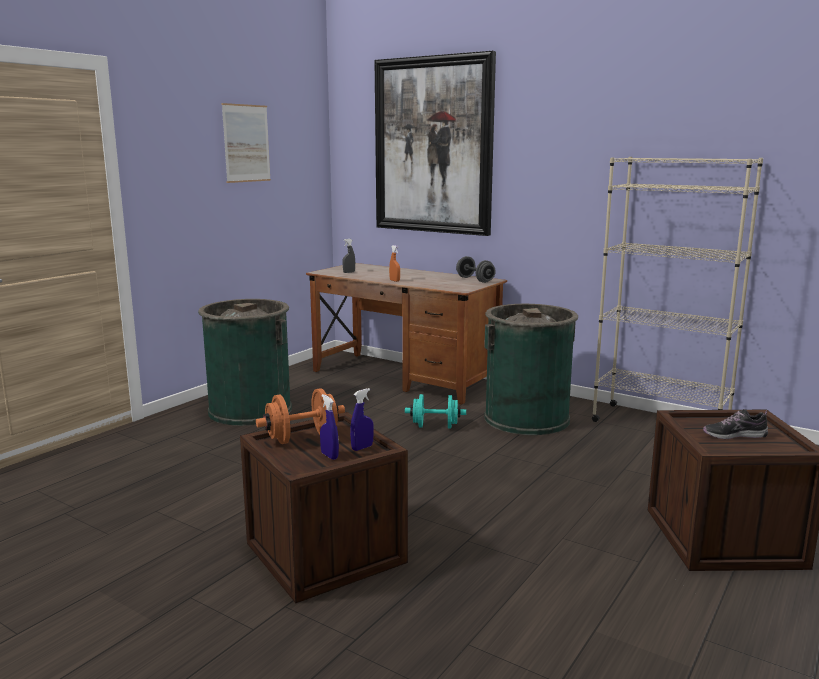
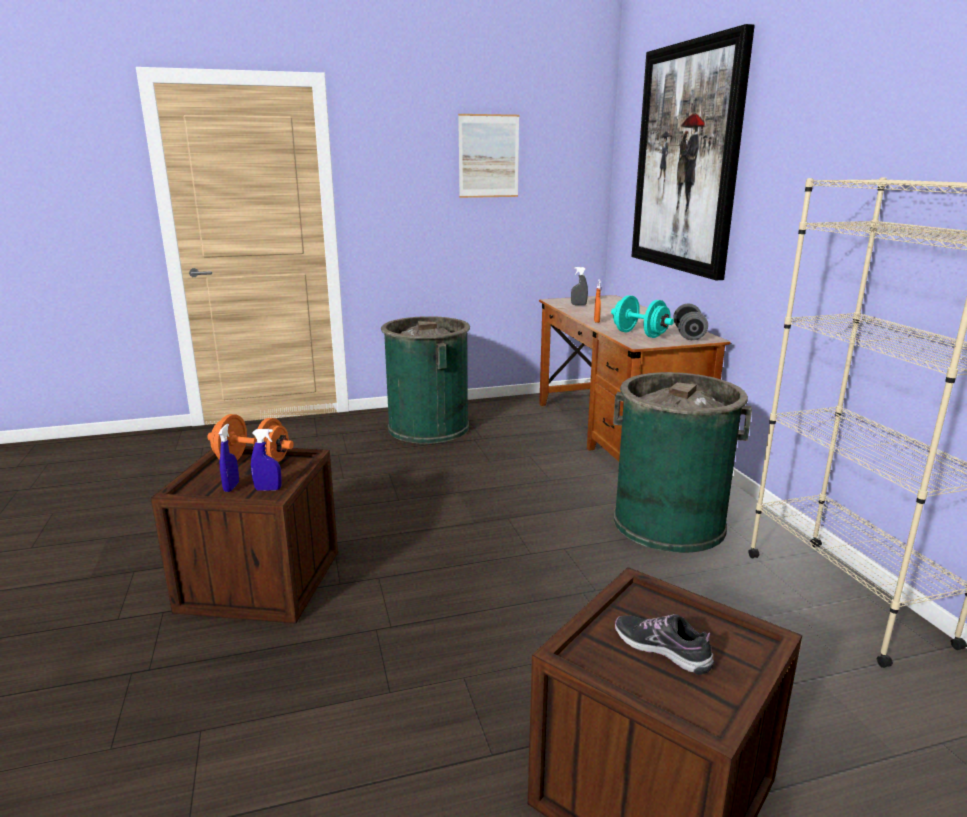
camera: 40 degrees right, 5 degrees up
(435, 426) = (554, 497): turquoise dumbbell -> turquoise dumbbell (640, 334)

